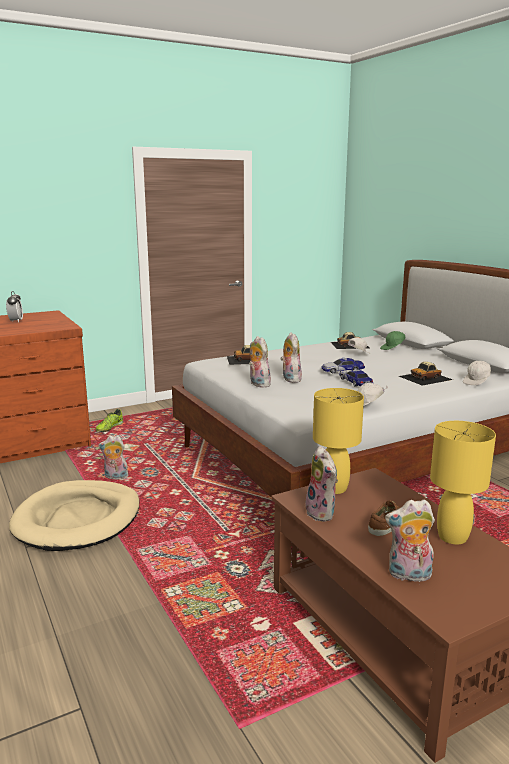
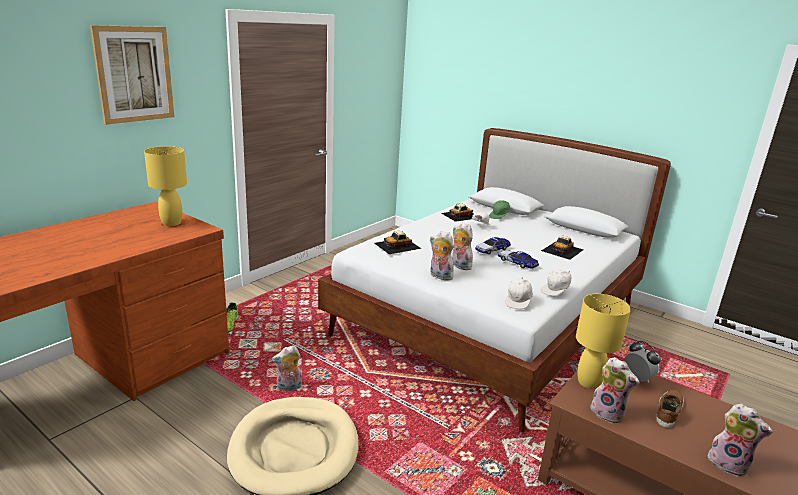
camera: 25 degrees left, 5 degrees up
(16, 321) = (126, 225): alarm clock -> alarm clock (637, 379)
(43, 201) = (134, 74): none -> picture
(408, 575) = (729, 464): plush toy -> plush toy turned 120 degrees counterclockwise
(453, 537) = (716, 414): yellow table lamp -> yellow table lamp (172, 223)
(477, 382) = (601, 249): white cap -> white cap (518, 302)

